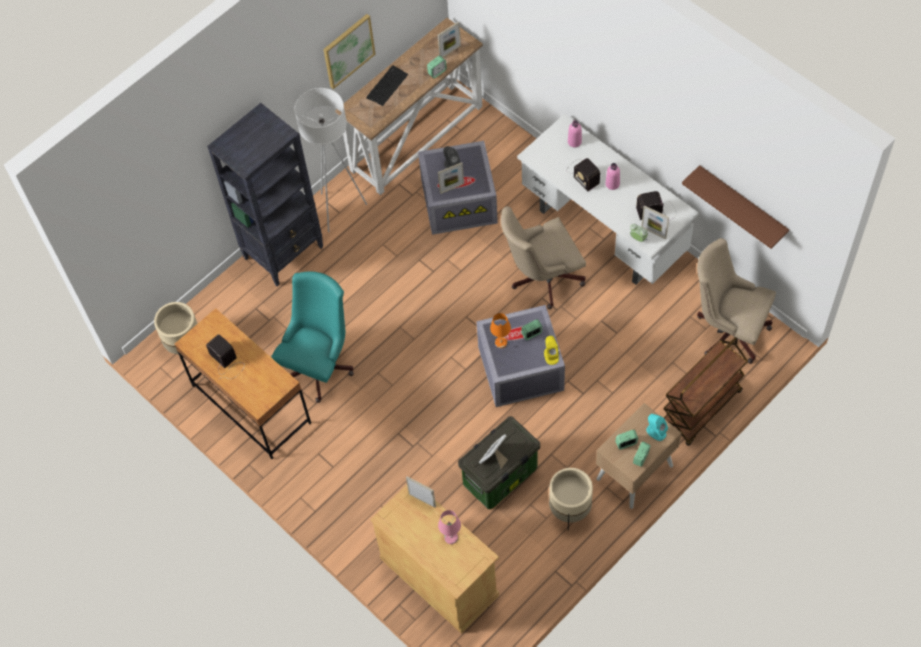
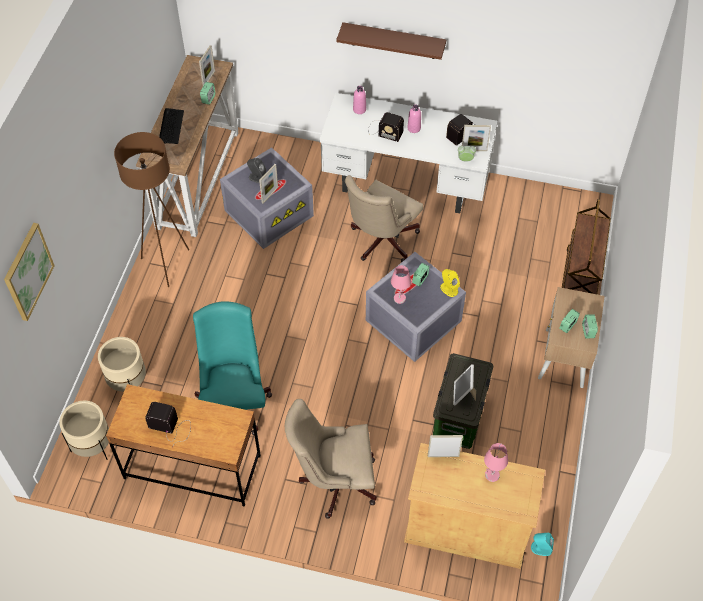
camera: 35 degrees left, 5 degrees down
(284, 252) = (138, 321): black bookcase -> none
(339, 210) = (167, 264): white floor lamp -> brown floor lamp
(348, 50) = (132, 97): picture -> picture (27, 271)
(501, 343) = (400, 298): orange table lamp -> pink table lamp
(570, 509) = (535, 414): beige planter -> beige planter (128, 382)
(656, 432) = (584, 305): turquoise speaker -> turquoise speaker (541, 548)
(727, 329) = (554, 214): beige office chair -> beige office chair (334, 481)
(742, 204) = (545, 89): brown shelf -> brown shelf (393, 41)

